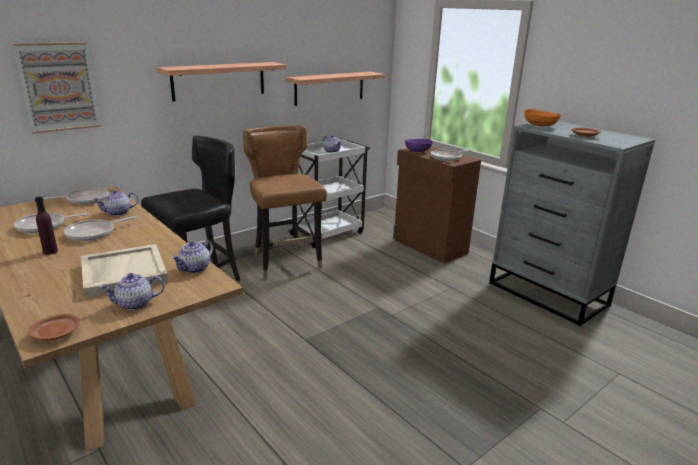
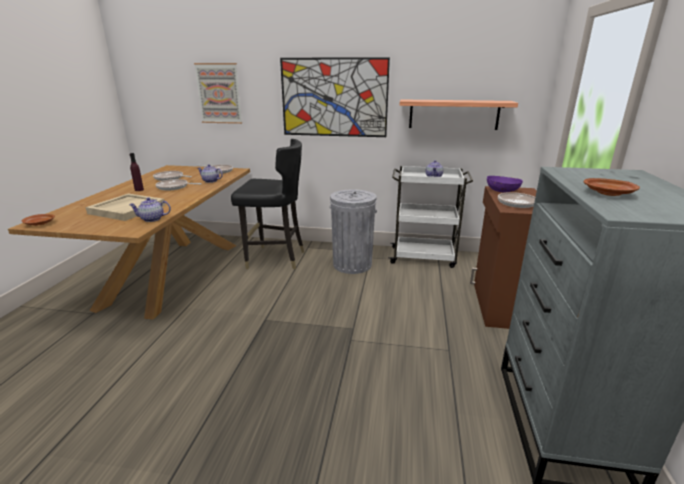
camera: 50 degrees right, 0 degrees up
(135, 304) = (88, 224): teapot -> none
(219, 80) = (334, 98): shelf -> picture
(285, 262) = (352, 264): brown chair -> grey trash can
(540, 126) = (584, 172): orange bowl -> none

